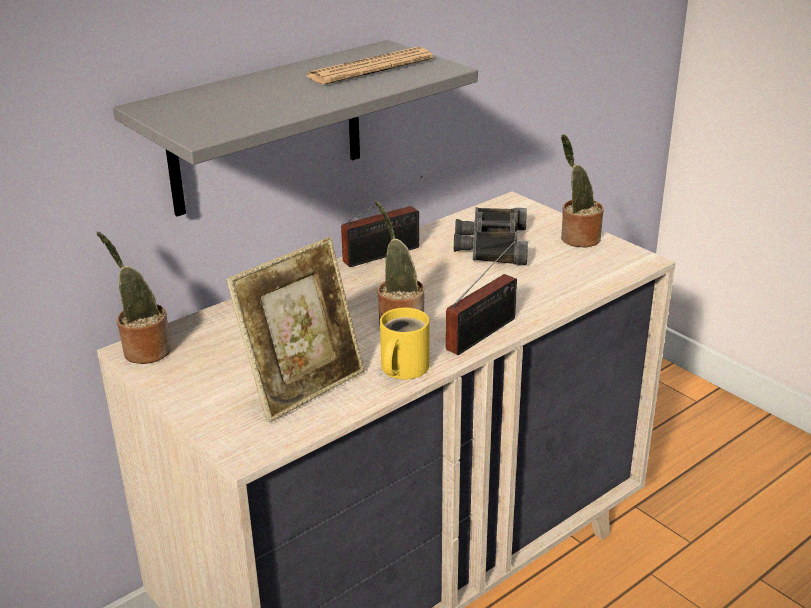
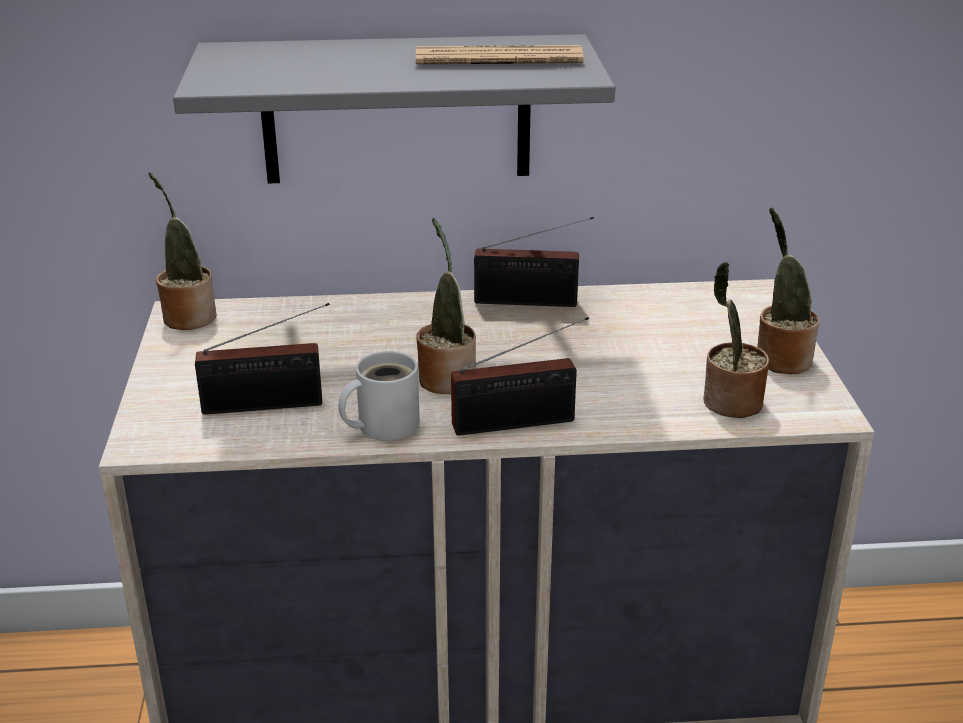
camera: 35 degrees right, 0 degrees up
(304, 386) = (269, 405): picture frame -> radio
(401, 368) = (382, 425): yellow mug -> white mug
(491, 244) = (663, 331): black binoculars -> none
(585, 274) = (729, 403): none -> potted plant

